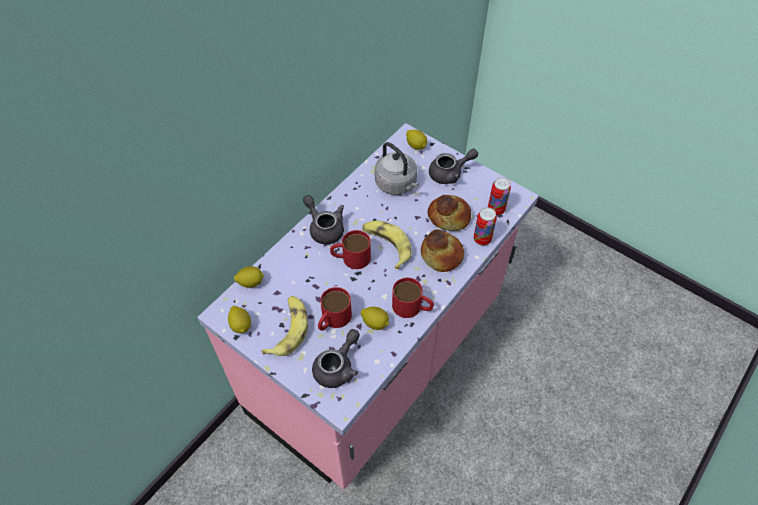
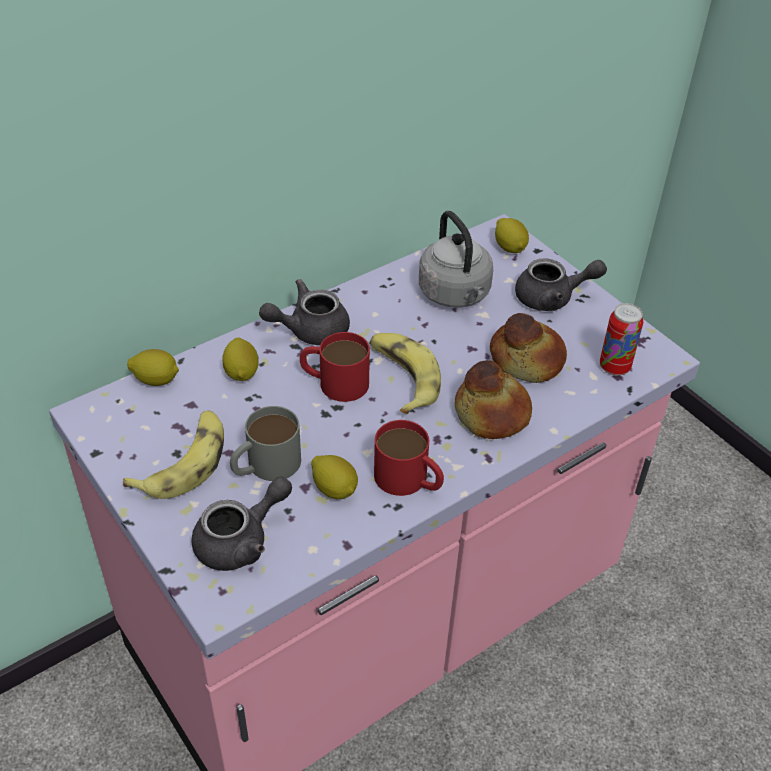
camera: 15 degrees right, 10 degrees down
(241, 325) = (111, 437): lemon -> lemon (242, 372)
(324, 228) = (309, 330): grey teapot -> grey teapot turned 90 degrees counterclockwise
(333, 319) = (265, 466): red mug -> grey mug
(482, 239) = (573, 406): can -> none

